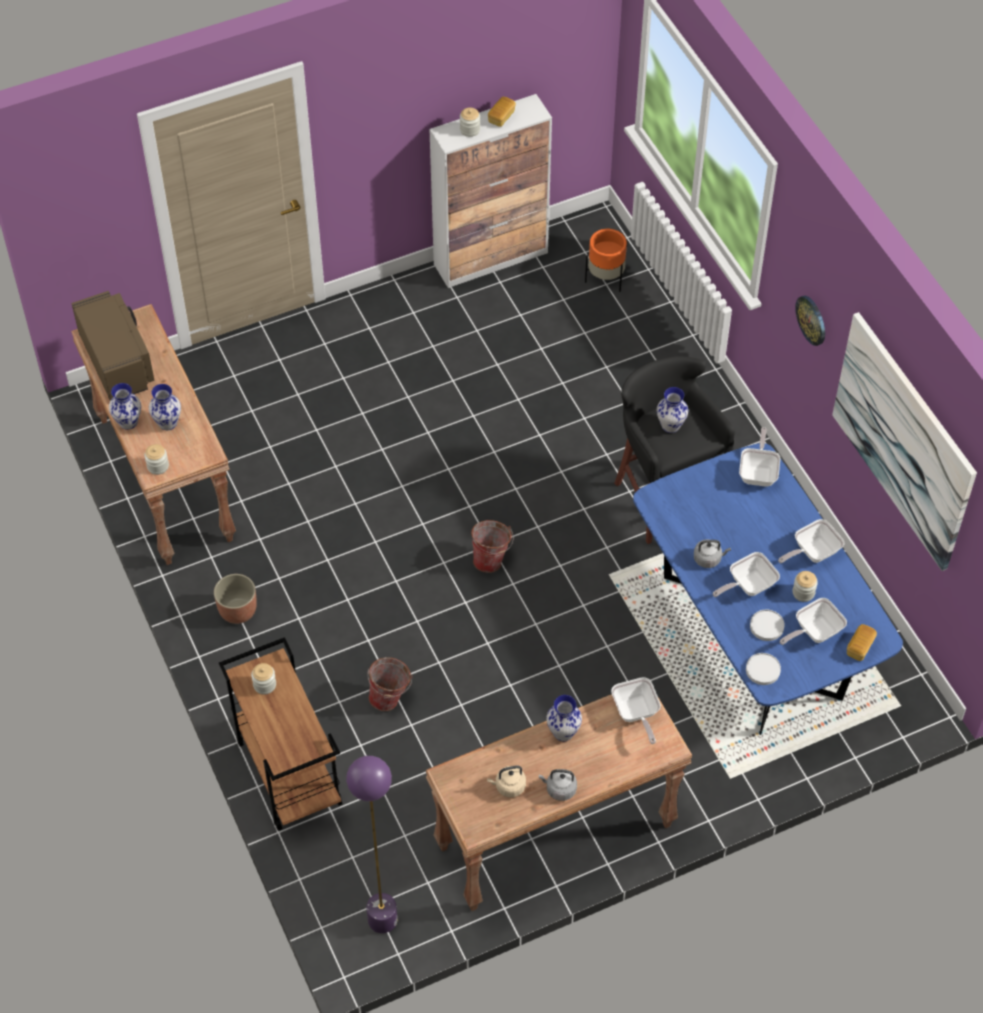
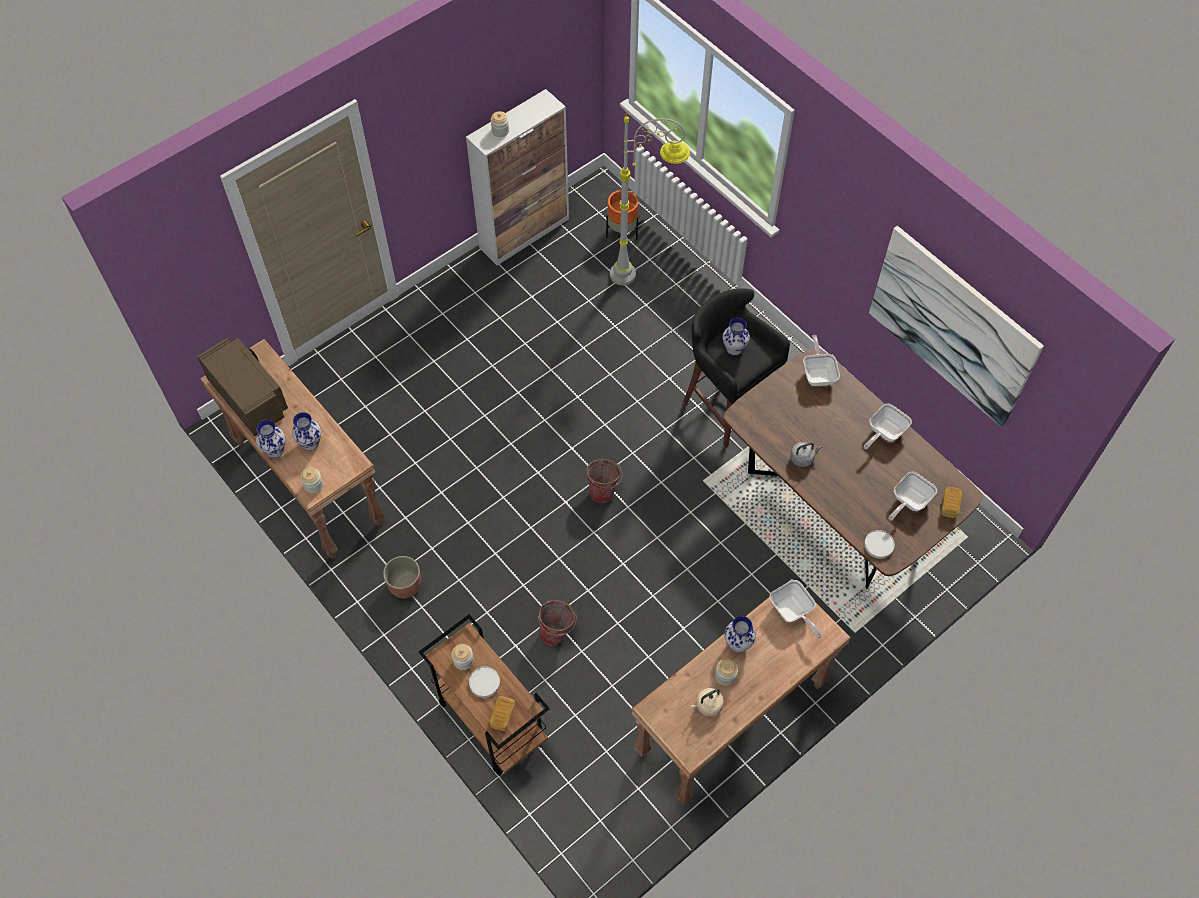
camera: 15 degrees left, 5 degrees up
(382, 919) = (610, 832): purple floor lamp -> none
(501, 117) = (523, 114): bread -> bread (502, 716)
(559, 789) = (751, 697): grey kettle -> none
(617, 332) = (645, 274): none -> grey floor lamp
(747, 585) = (842, 474): frying pan -> none
(751, 638) = (832, 508): blue dining table -> brown dining table
(766, 626) = (869, 505): white plate -> white plate (484, 682)
(803, 592) = (888, 469): jar -> jar (725, 676)
(811, 320) = (840, 237): wall clock -> none

